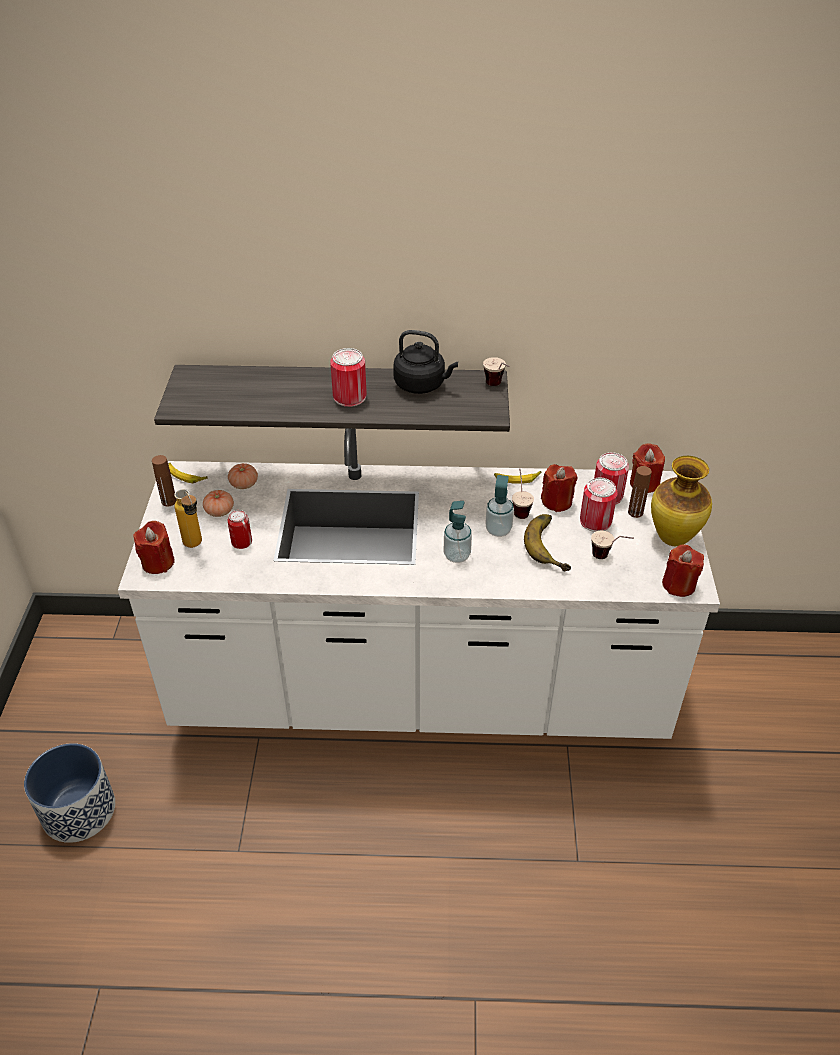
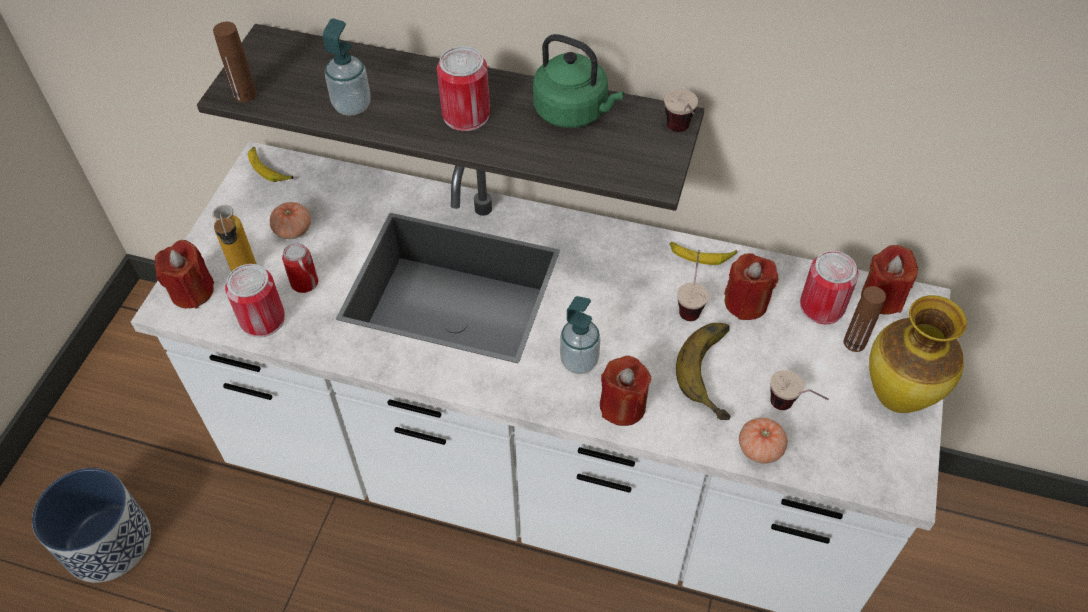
camera: 15 degrees right, 10 degrees up
(169, 501) = (236, 203): brown bottle -> brown bottle (245, 95)
(244, 484) = (337, 195): tomato -> tomato (760, 448)
(422, 385) = (574, 112): black kettle -> green kettle
(498, 530) = (649, 332): soap dispenser -> soap dispenser (352, 106)
(595, 521) = (791, 346): can -> can (262, 319)
(678, 585) = (882, 477): red candle -> red candle (622, 406)

